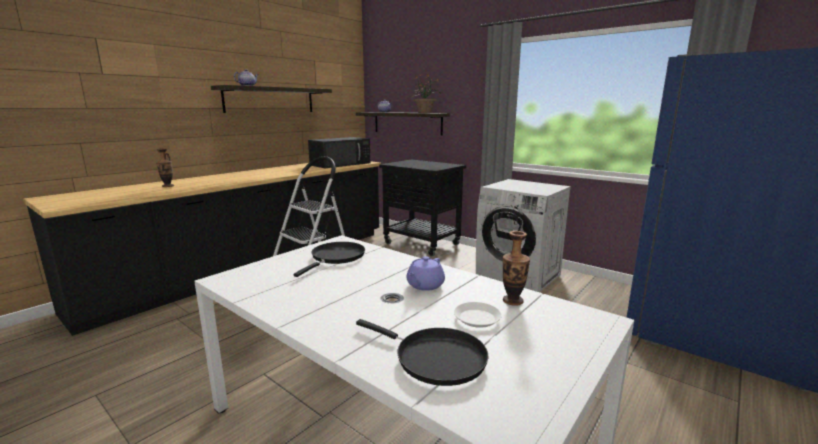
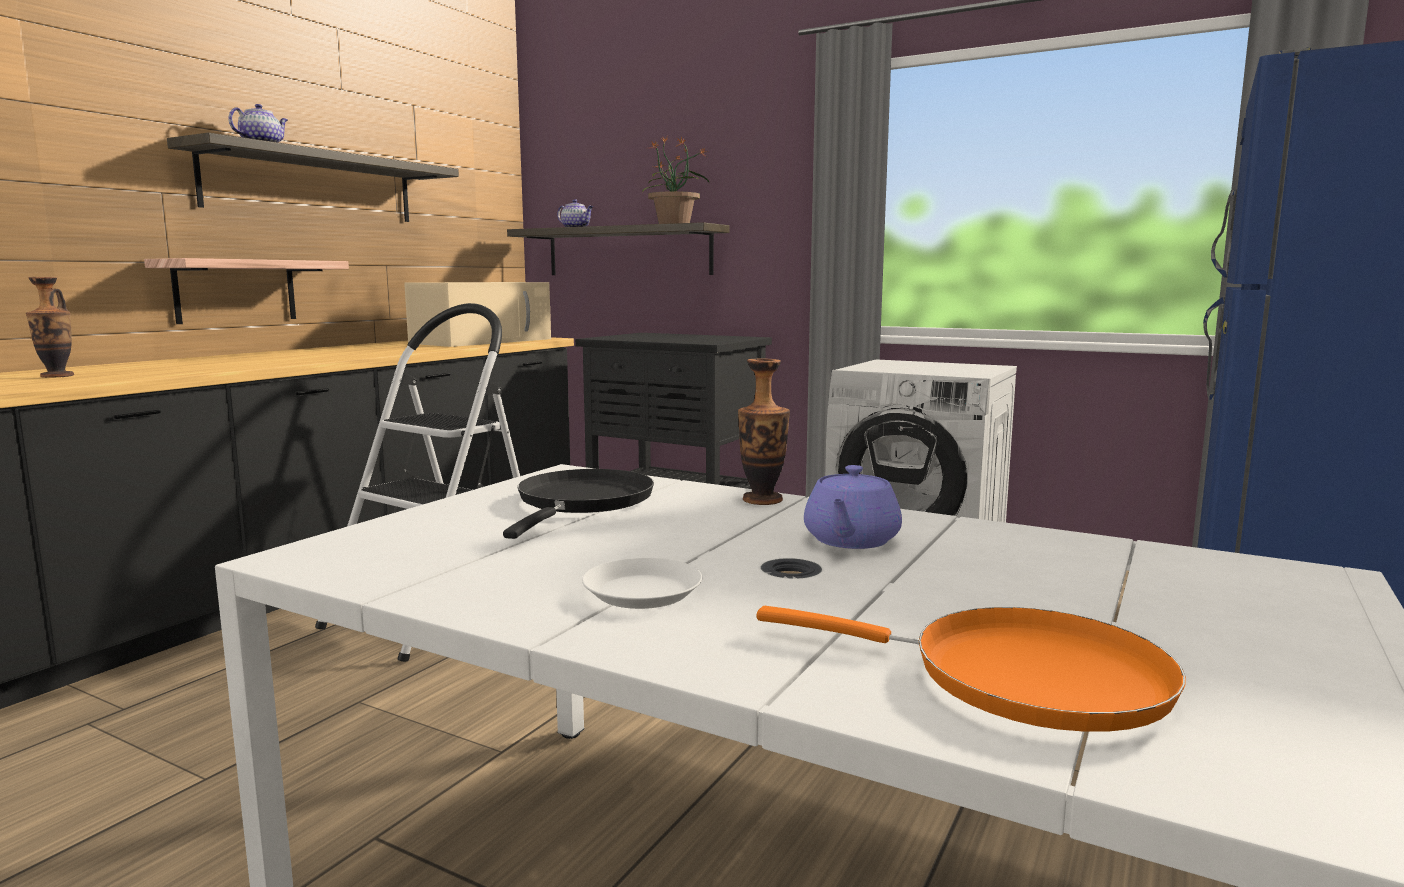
camera: 10 degrees left, 5 degrees down
(239, 146) = (236, 291): none -> shelf
(341, 164) = (483, 341): black microwave -> beige microwave
(435, 358) = (1019, 677): black frying pan -> orange frying pan
(477, 318) = (1039, 592): white plate -> white plate (643, 592)
(513, 301) = (1085, 556): vase -> vase (762, 500)

